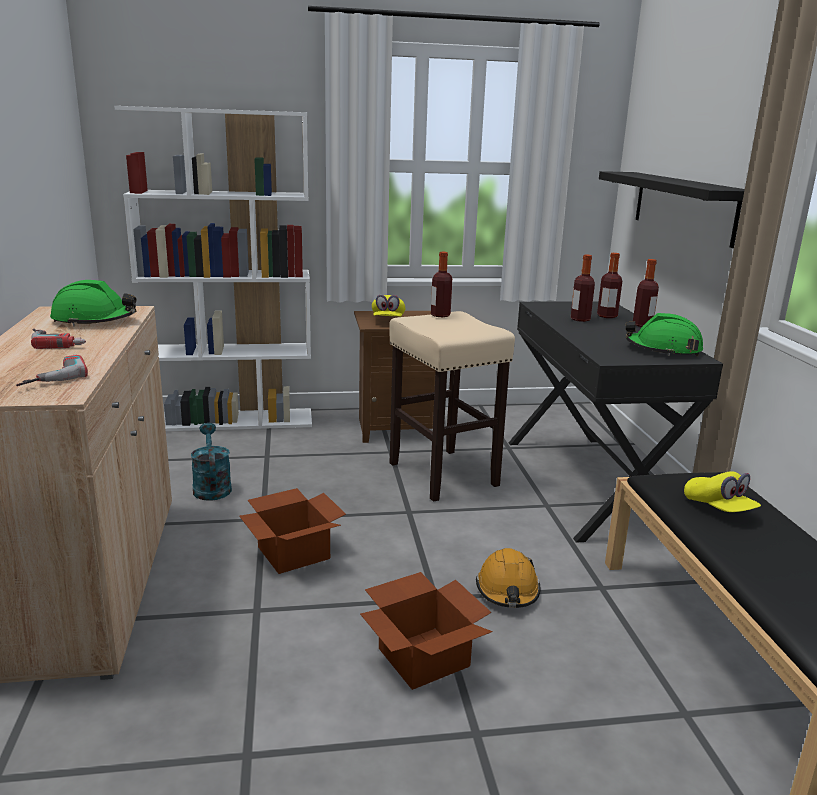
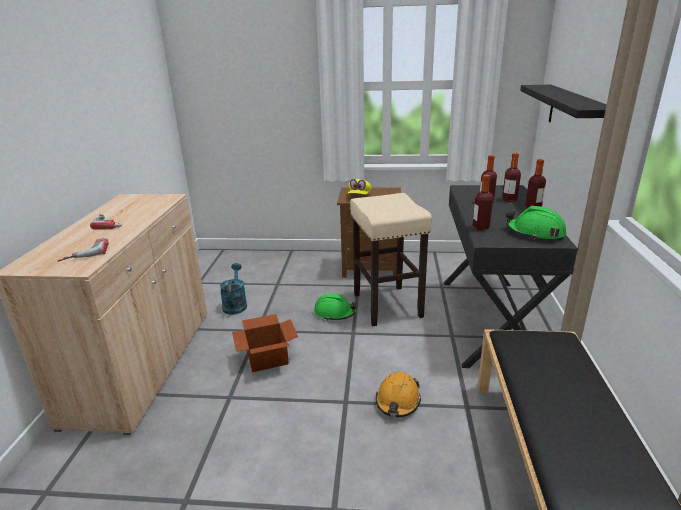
camera: 15 degrees right, 5 degrees up
(94, 320) = (142, 206): green hard hat -> green hard hat (335, 313)
(233, 420) = (266, 256): white bookcase -> none
(423, 655) = (321, 445): cardboard box -> none
(440, 315) = (386, 196): bottle -> bottle (481, 227)
(718, 508) = (546, 366): yellow cap -> none

